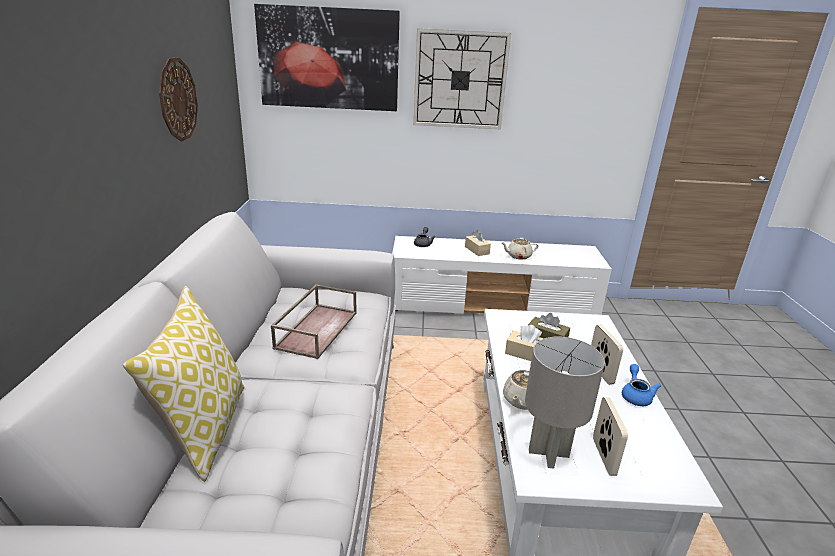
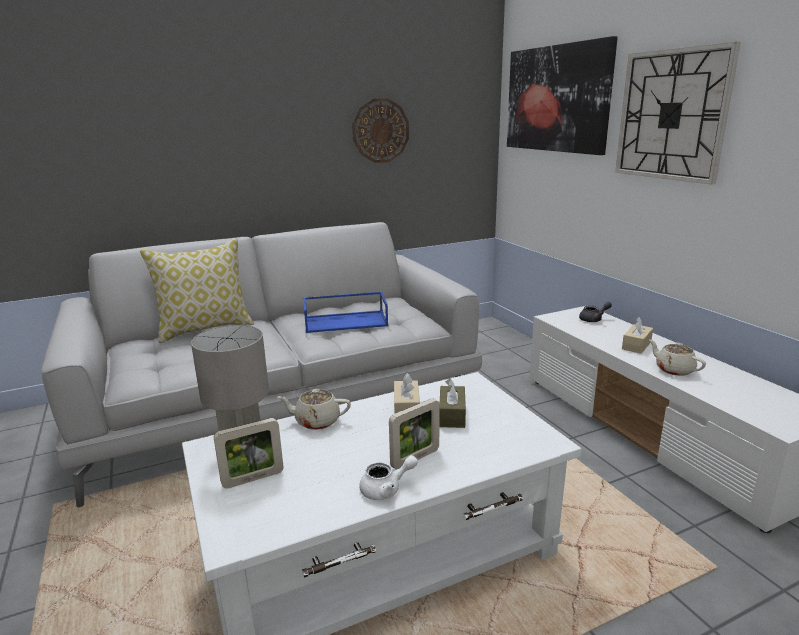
camera: 65 degrees right, 5 degrees down
(316, 329) = (346, 321): brown tray -> blue tray
(636, 395) = (386, 489): blue teapot -> white teapot

